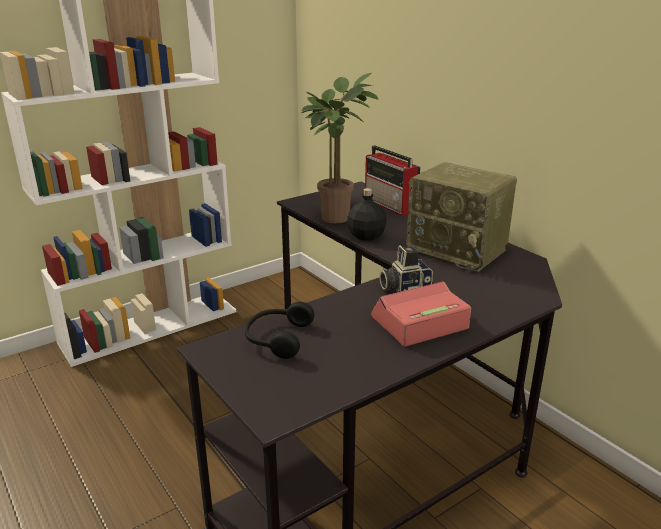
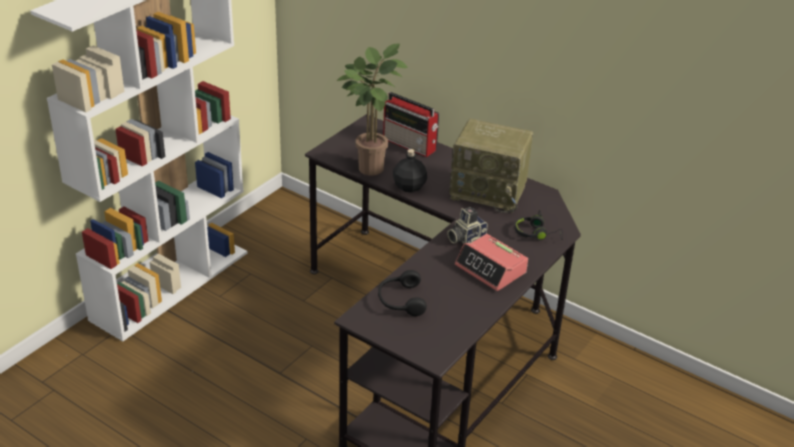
camera: 20 degrees left, 10 degrees up
(419, 323) = (491, 269): alarm clock -> alarm clock turned 90 degrees counterclockwise
(500, 296) = (537, 234): none -> black headphones

